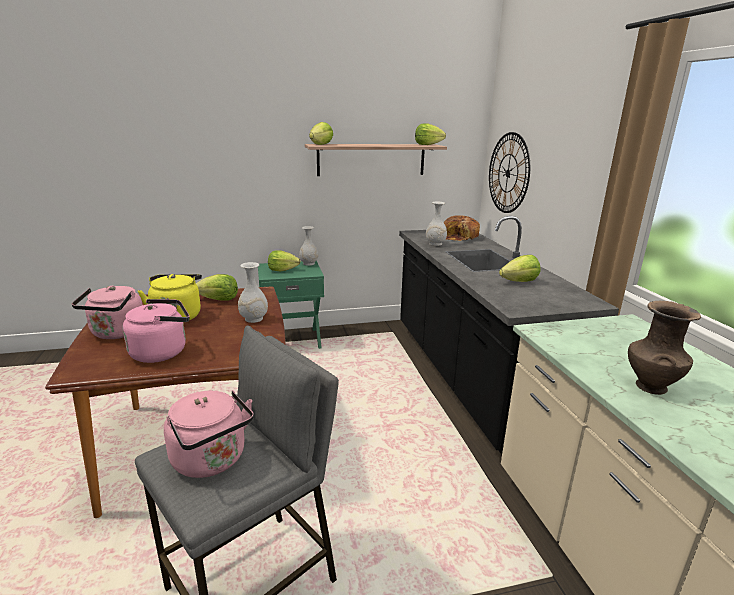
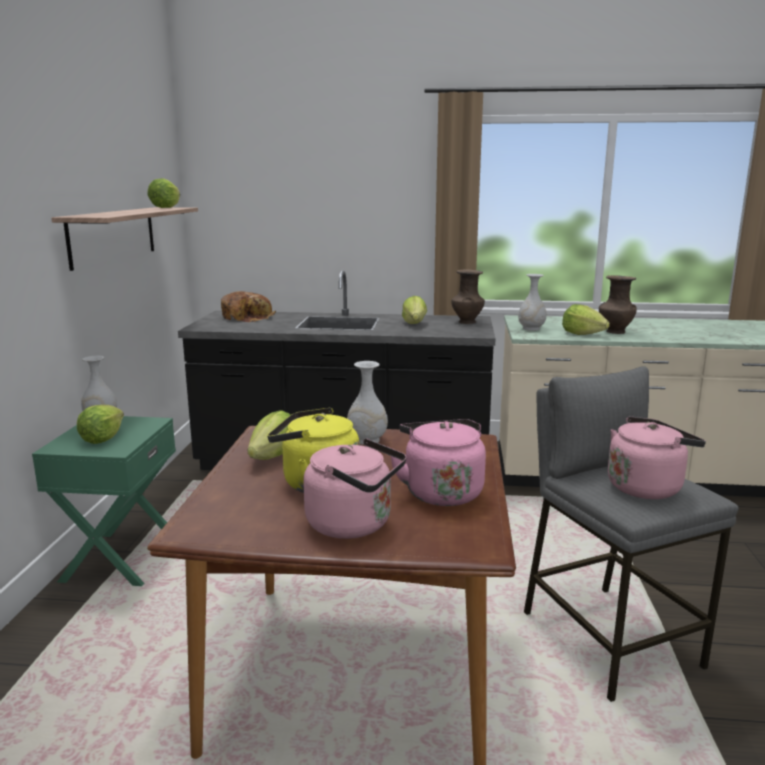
camera: 70 degrees left, 5 degrees down
(320, 144) = (92, 215): lettuce -> lettuce (582, 334)
(435, 244) = (261, 327): white vase -> white vase (531, 329)
(508, 173) = (249, 234): wall clock -> none
(565, 300) = (467, 322): none -> brown vase

